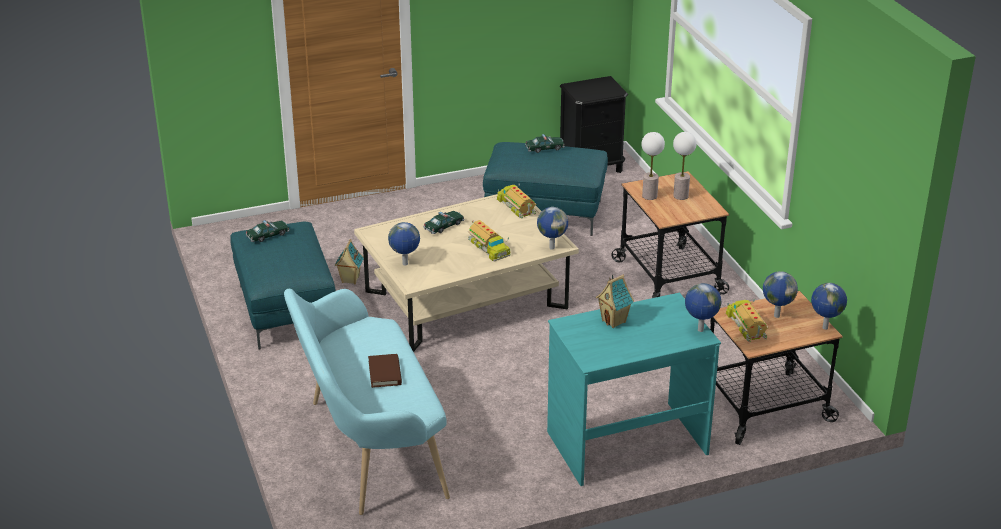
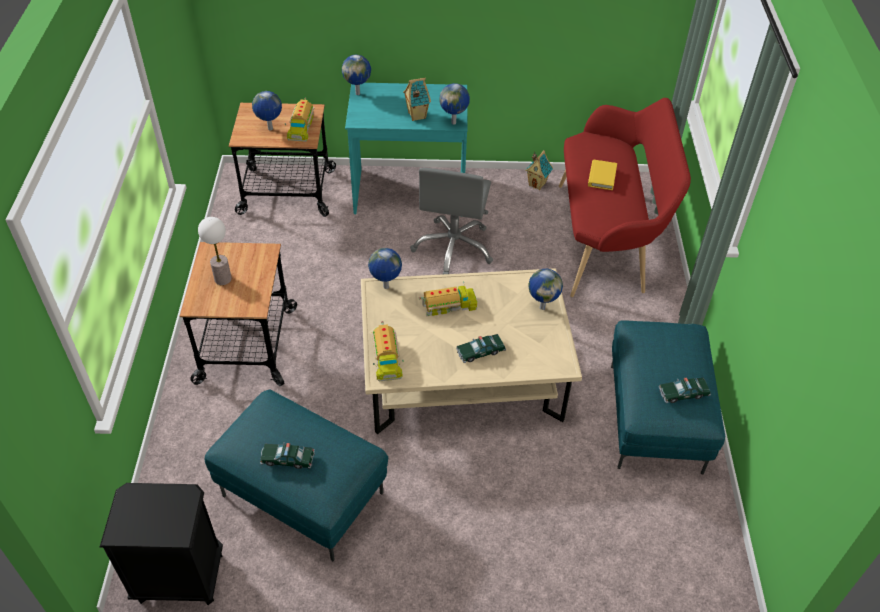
camera: 160 degrees left, 15 degrees up
(350, 280) = (576, 445): toy house -> toy house (537, 184)
(368, 449) = (607, 239): turquoise bench -> red bench
(385, 373) = (602, 177): brown book -> yellow book
(488, 247) = (449, 306): toy truck -> toy truck turned 90 degrees clockwise
(537, 397) = (454, 248): none -> grey office chair
(649, 196) = (254, 288): table lamp -> none
(824, 328) = (246, 111): globe -> globe (454, 123)

